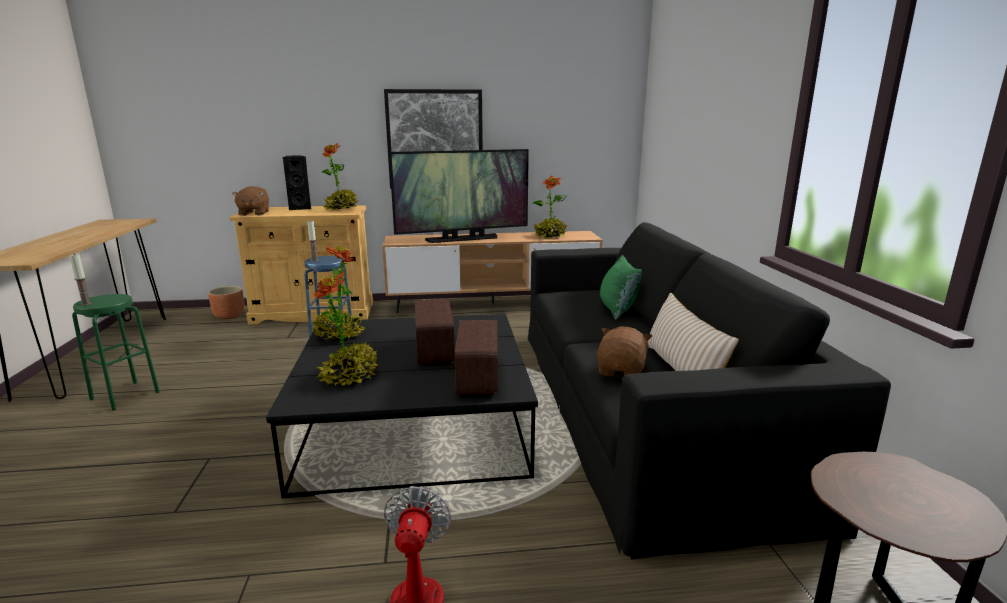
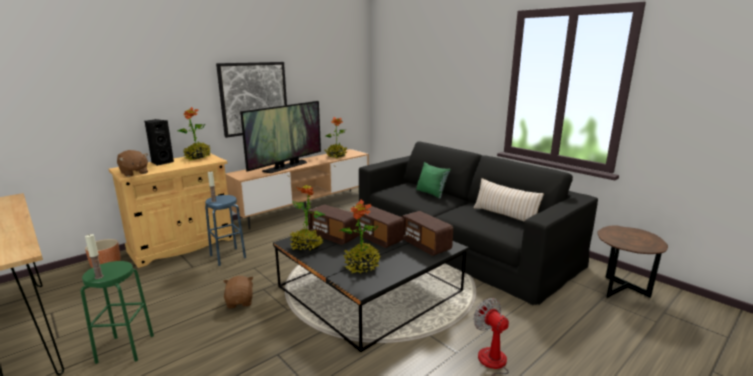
camera: 35 degrees left, 0 degrees up
(390, 332) = (333, 236): none -> radio
(622, 371) = (484, 222): brown plush toy -> brown plush toy (240, 302)

